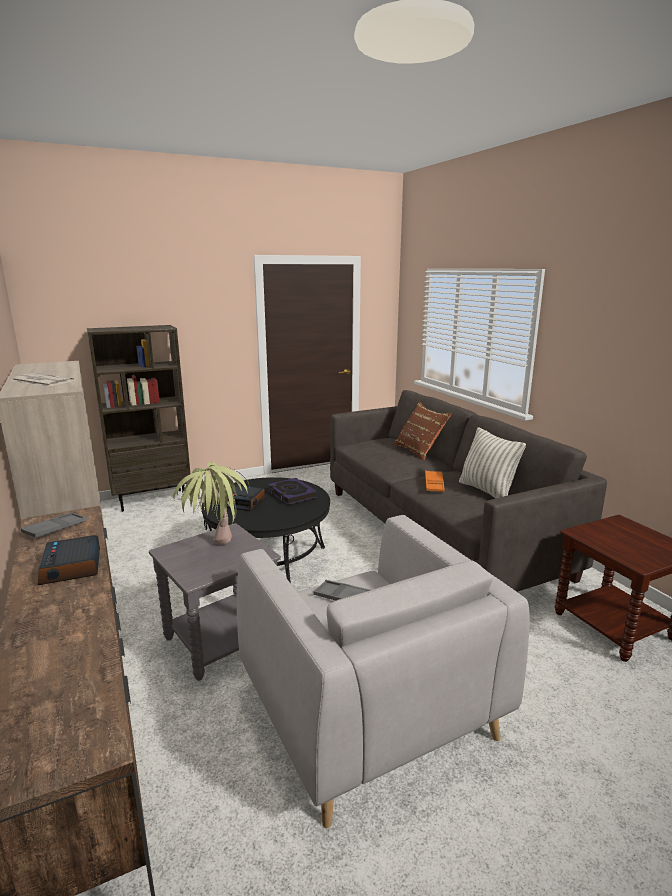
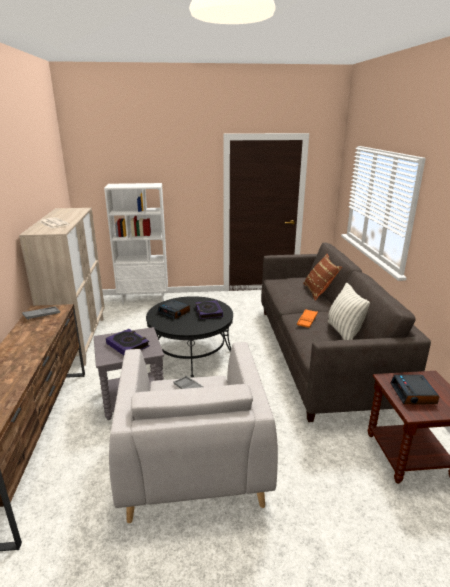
camera: 20 degrees right, 5 degrees up
(72, 567) = (33, 340): alarm clock -> alarm clock (413, 394)
(153, 500) = (144, 299): brown bookcase -> white bookcase
(215, 553) = (128, 345): potted plant -> book

